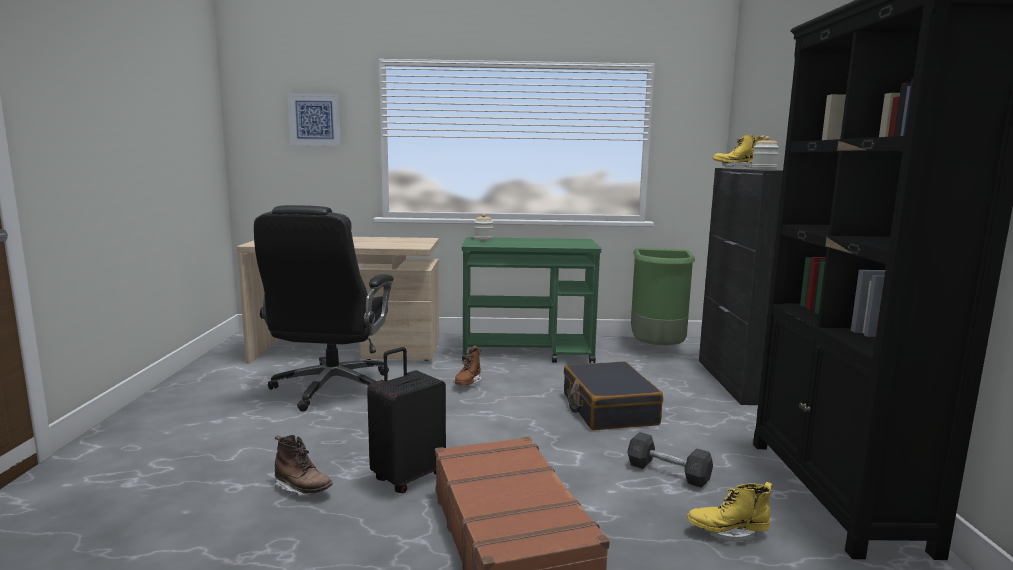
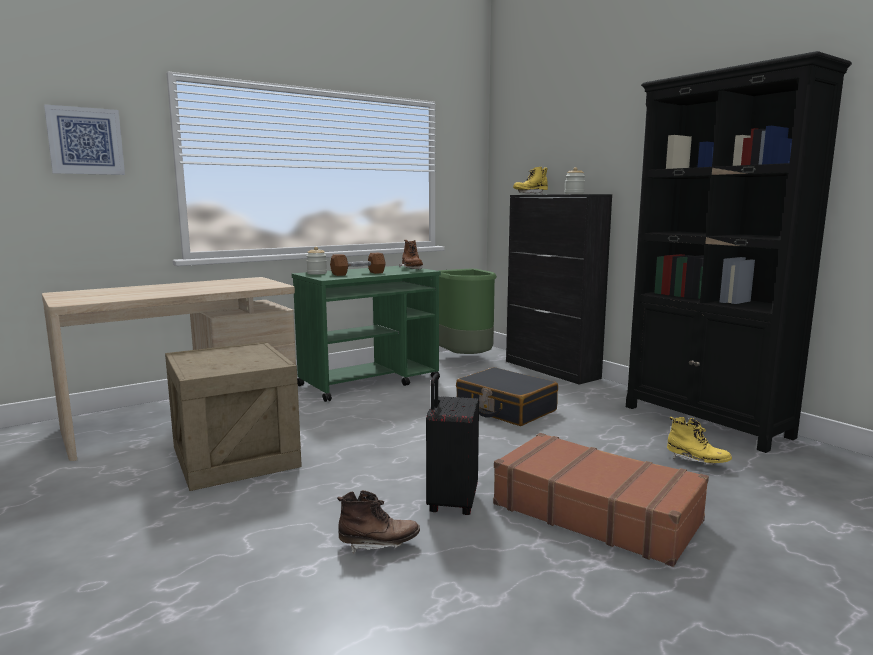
camera: 35 degrees left, 0 degrees up
(331, 389) = (235, 457): black office chair -> crate
(468, 383) = (364, 418): brown boot -> brown boot (412, 269)
(515, 243) = (358, 273): none -> brown dumbbell
(668, 472) = (611, 438): grey dumbbell -> none
(727, 532) = (697, 461): yellow boot -> yellow boot turned 105 degrees counterclockwise

